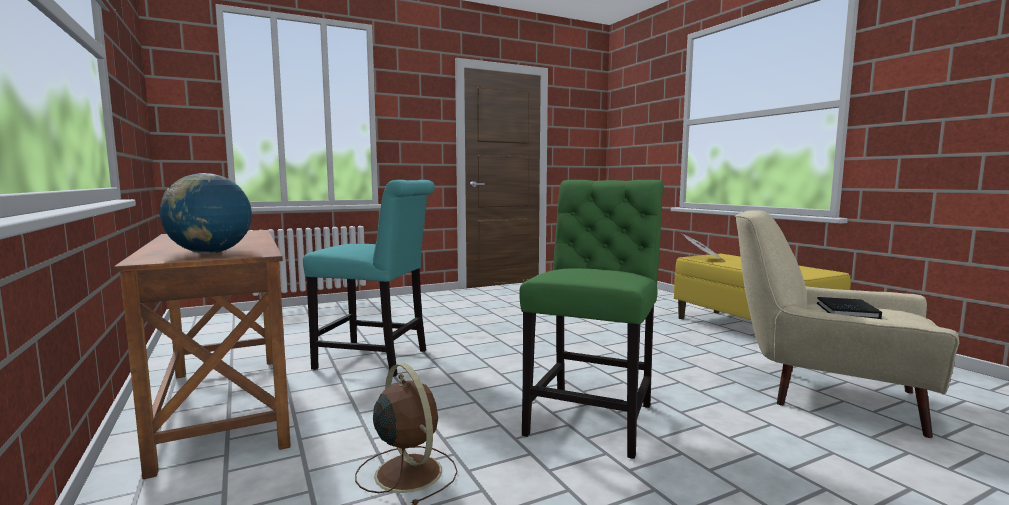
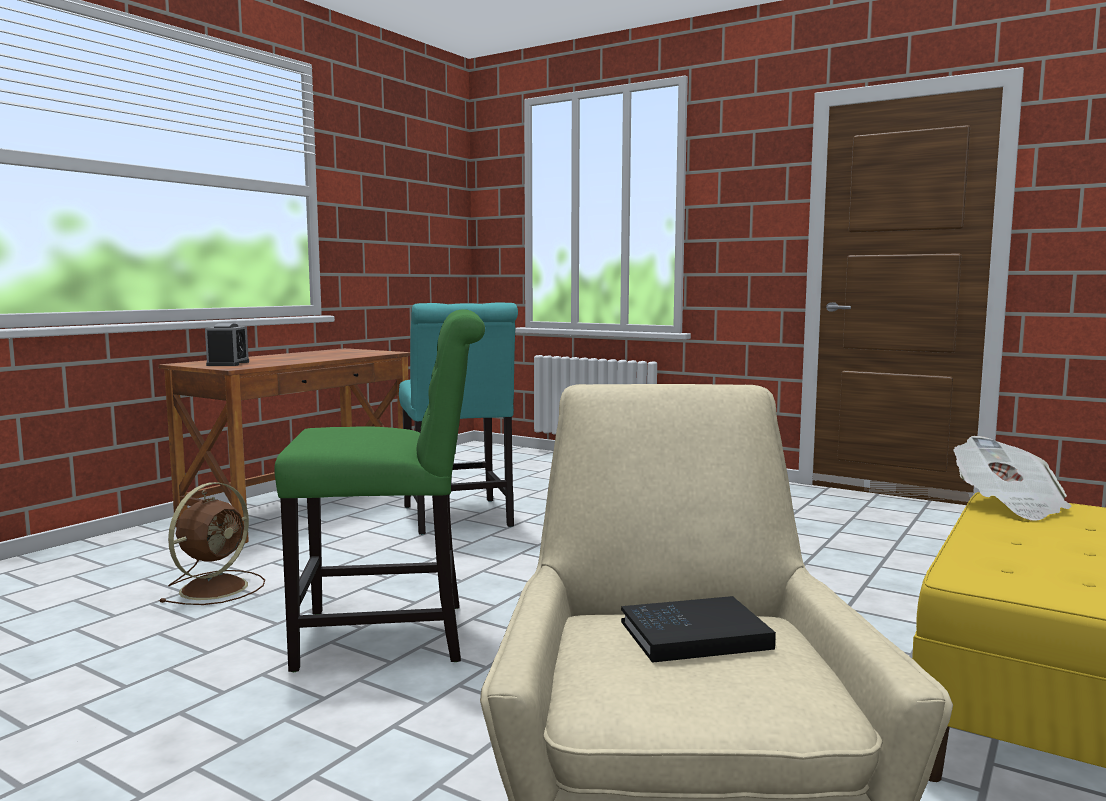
camera: 60 degrees right, 0 degrees up
(210, 253) = (228, 364): globe -> alarm clock

